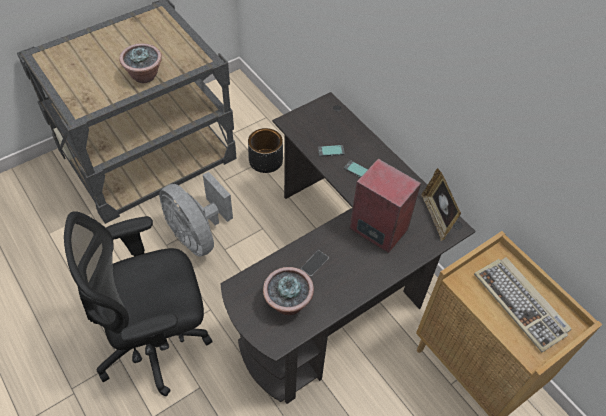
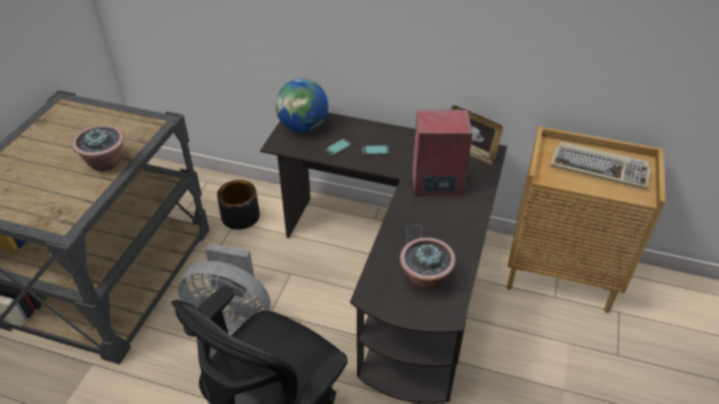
camera: 35 degrees left, 10 degrees down
(322, 117) = (303, 127): none -> globe

